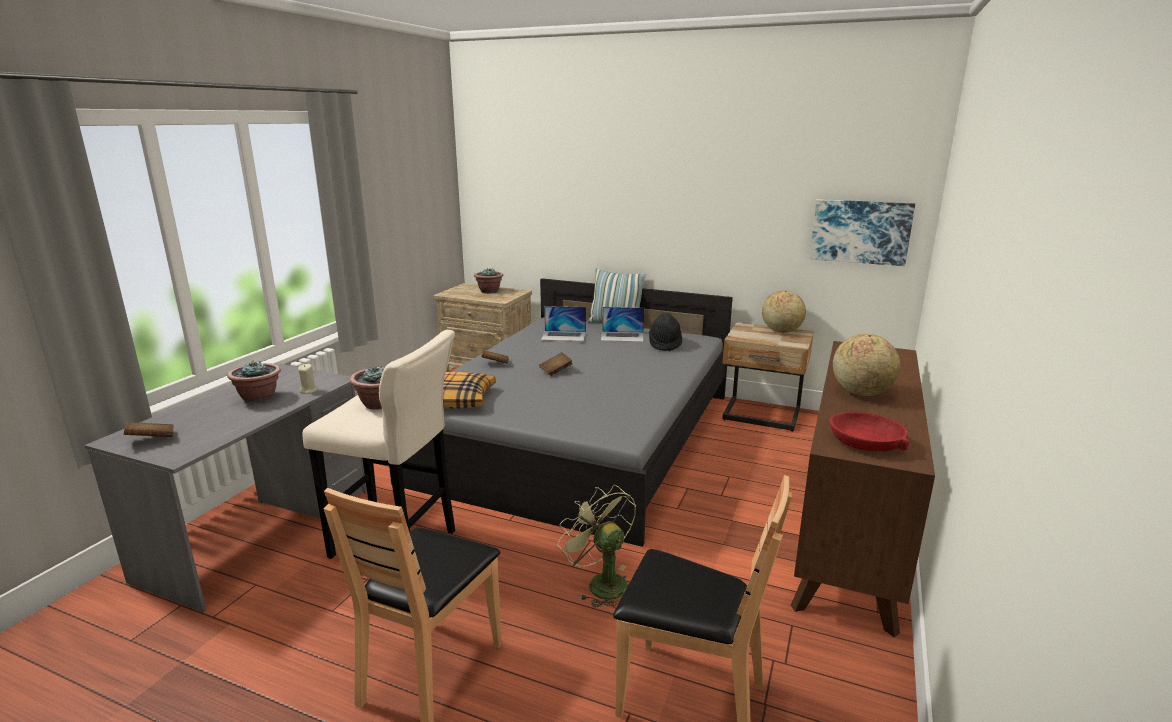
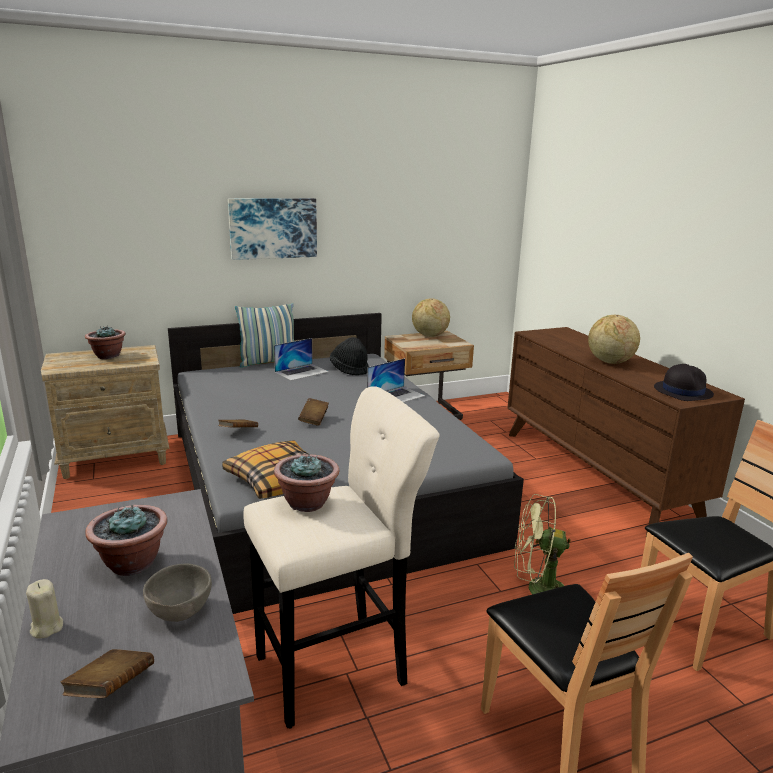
camera: 45 degrees left, 0 degrees up
(227, 425) = (179, 611): none -> grey bowl
(308, 390) = (177, 526): beige candle -> beige candle (46, 627)
(564, 336) = (250, 385): laptop -> laptop (396, 396)
(860, 231) = (474, 240): picture -> picture (273, 228)
(866, 442) = (682, 391): red bowl -> black hat

